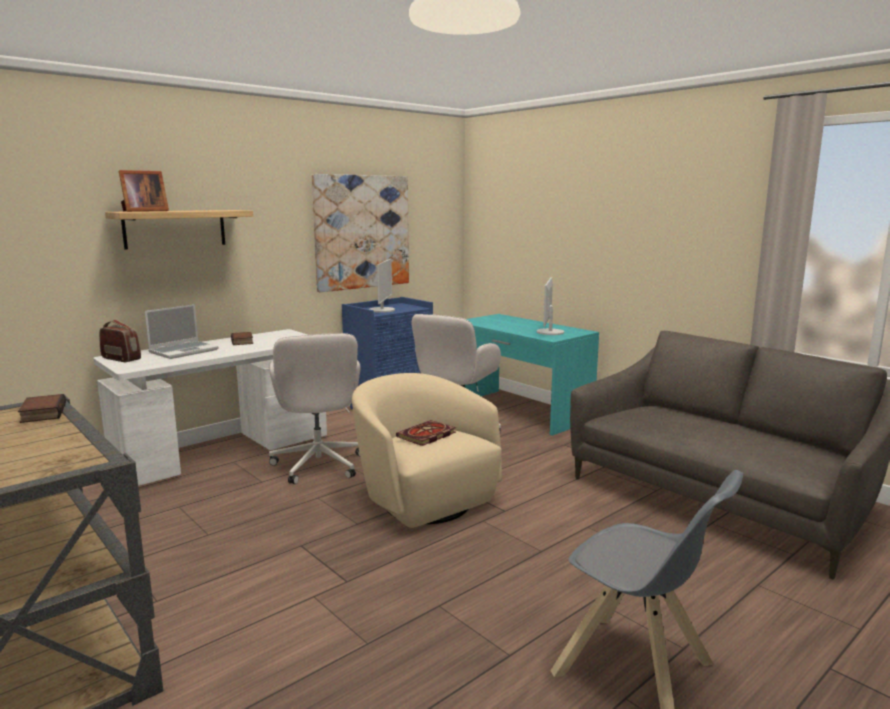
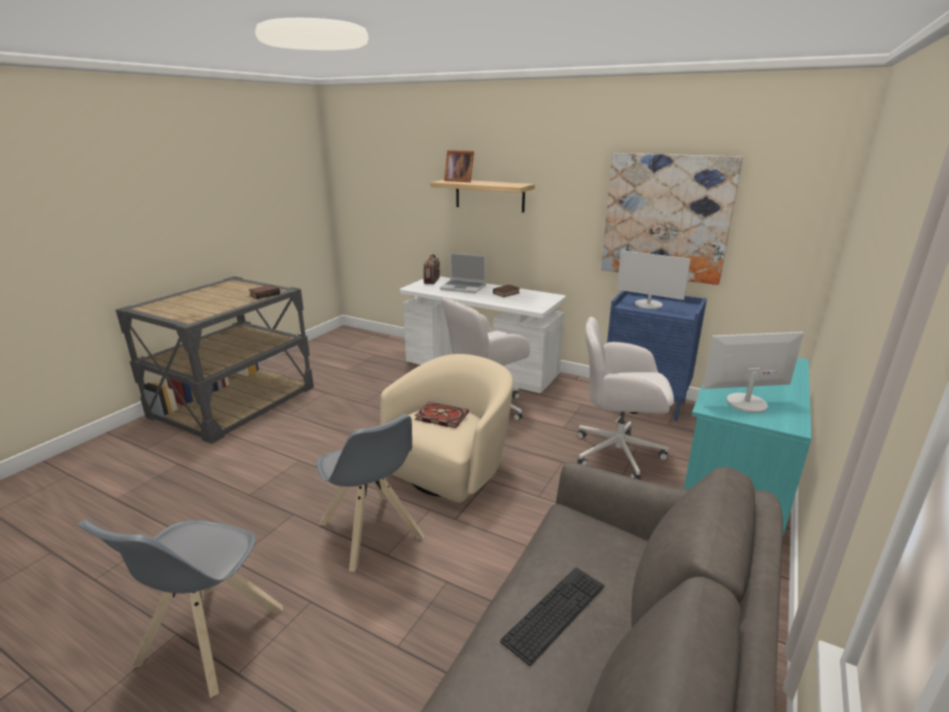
camera: 70 degrees right, 10 degrees up
(382, 310) = (648, 305): monitor -> monitor turned 45 degrees clockwise
(503, 555) = (372, 532): none -> grey chair
(714, 430) = (555, 612): none -> keyboard

